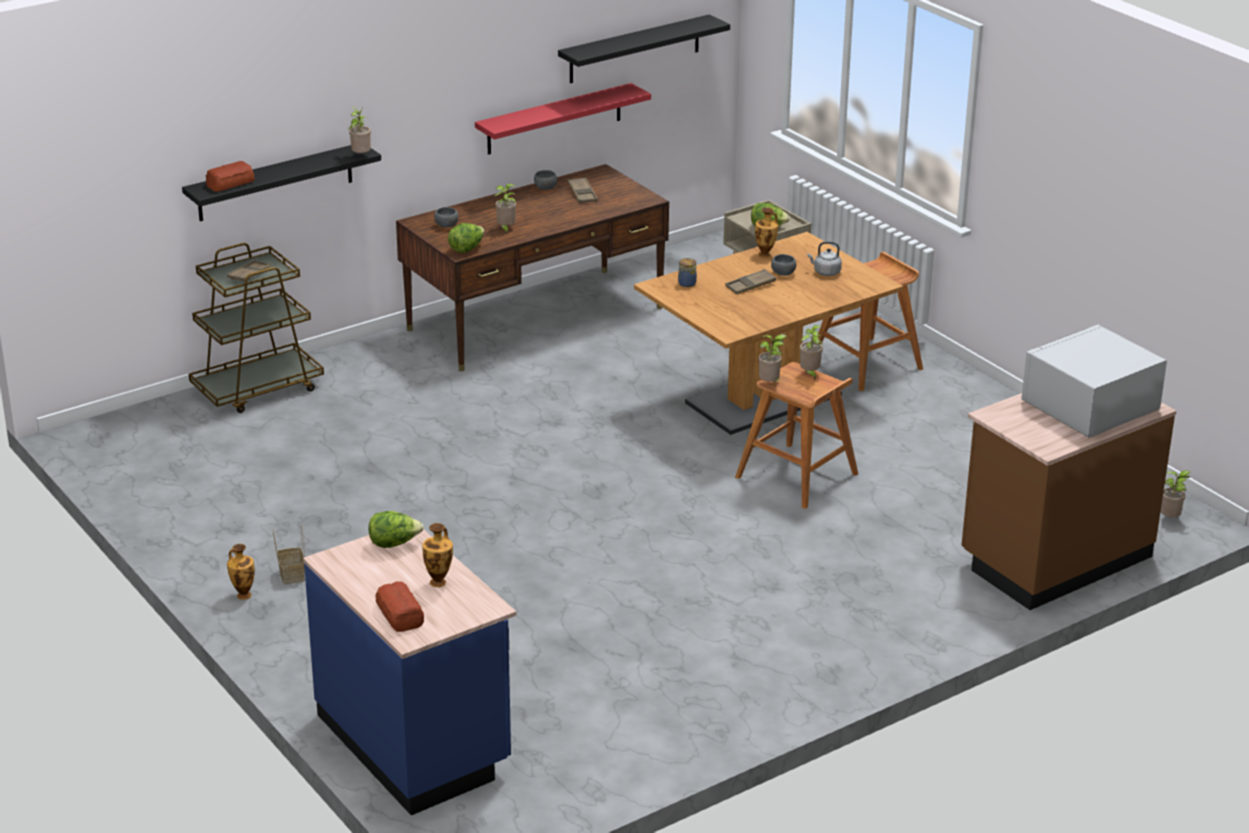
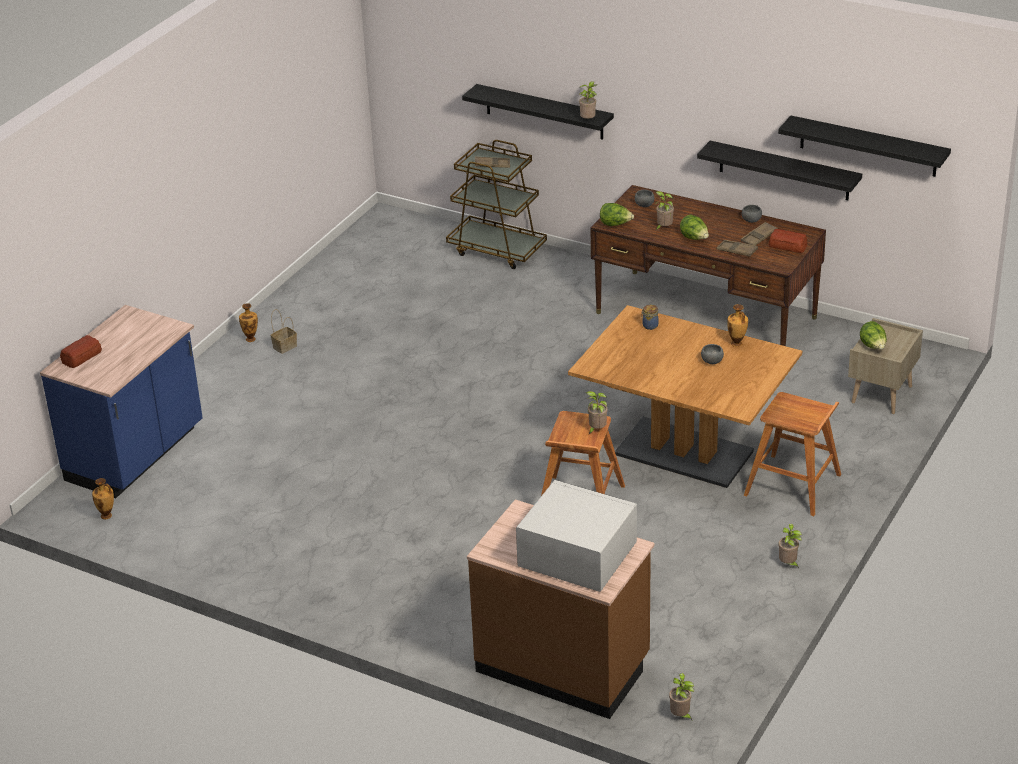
camera: 65 degrees right, 5 degrees up
(231, 183) = (498, 96): bread -> bread (788, 246)
(394, 544) = (159, 328): lettuce -> lettuce (694, 238)
(439, 582) = (125, 357): vase -> vase (107, 516)
(554, 119) = (784, 171): red shelf -> black shelf
(750, 285) = (675, 353): brown tray -> brown tray (737, 251)
(770, 384) = (564, 417): potted plant -> potted plant (788, 564)
(825, 272) = (734, 379): grey kettle -> none

